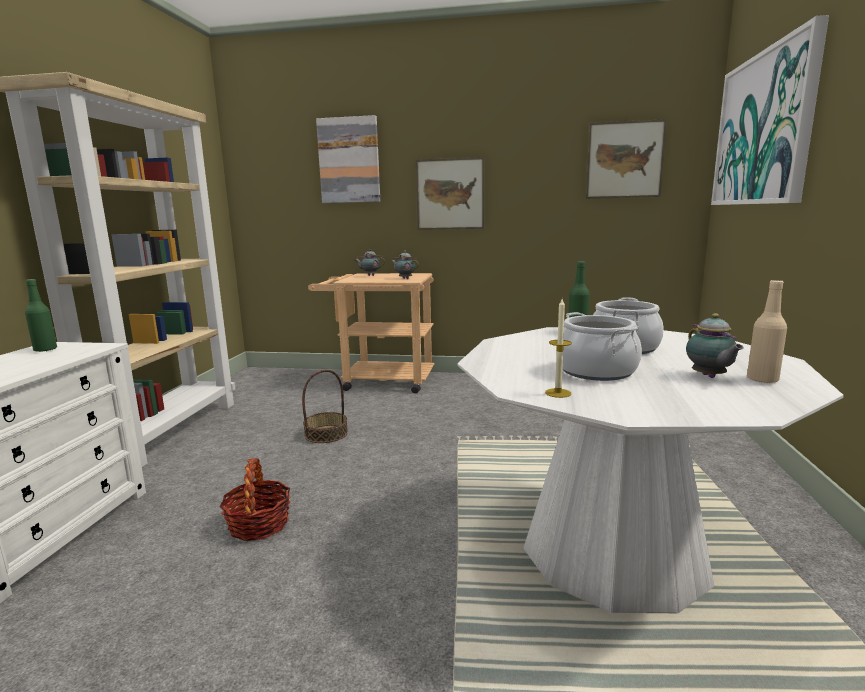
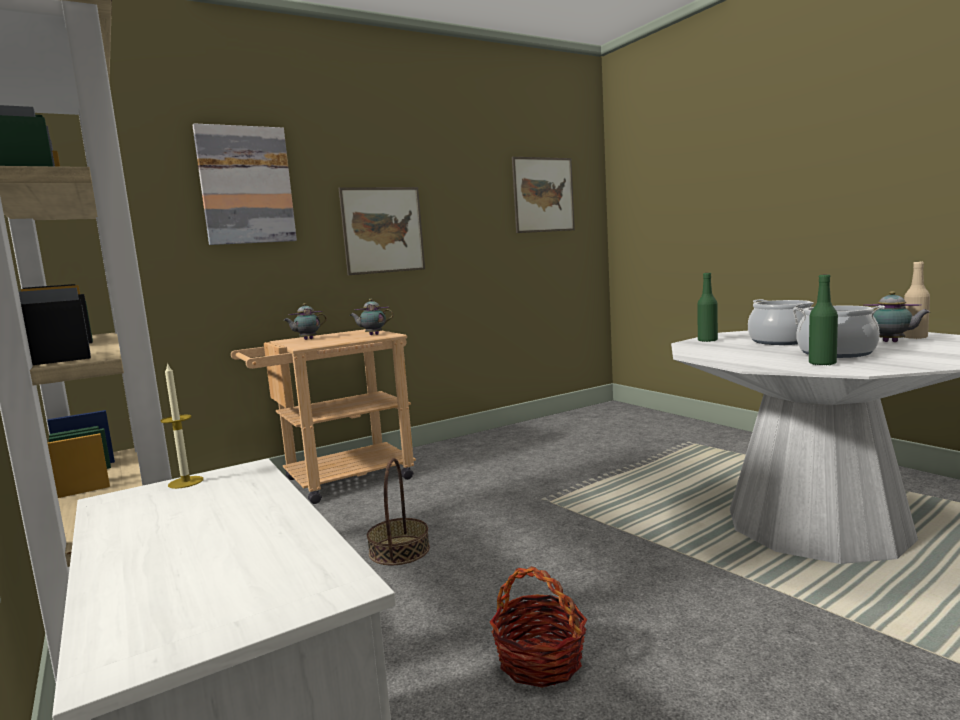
camera: 40 degrees left, 5 degrees down
(45, 350) = (150, 503): green bottle -> green bottle (822, 364)
(558, 393) = (882, 365): candle -> candle (185, 482)
(762, 129) = (680, 169): picture -> none

